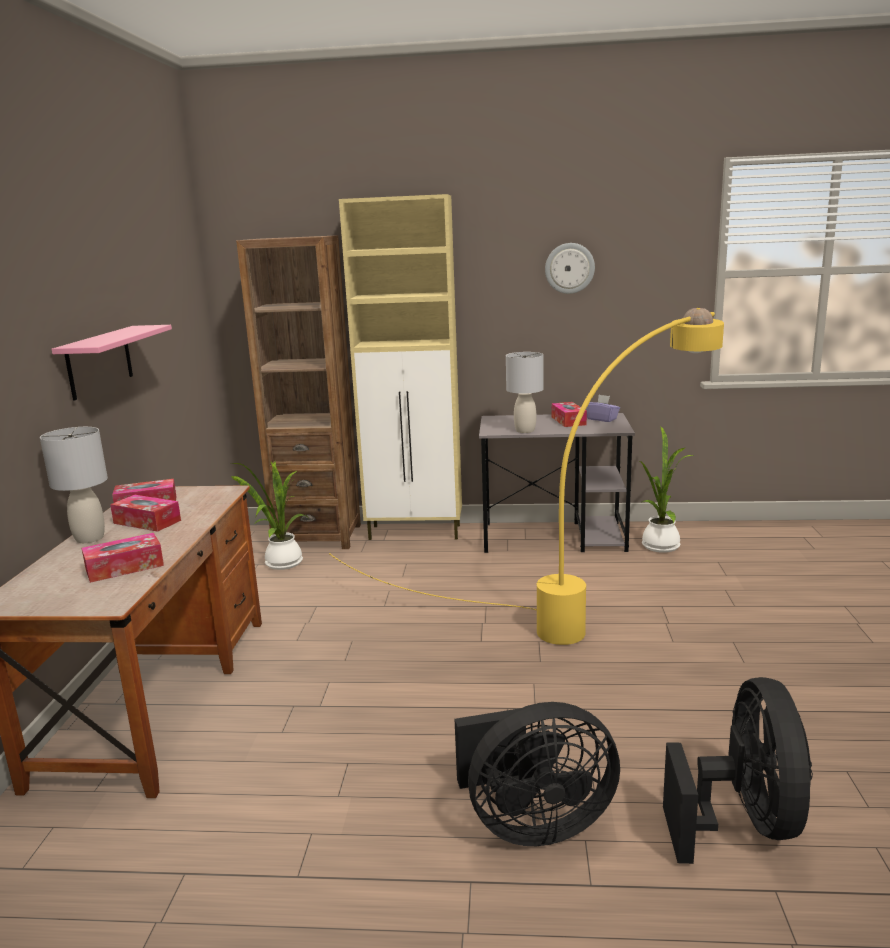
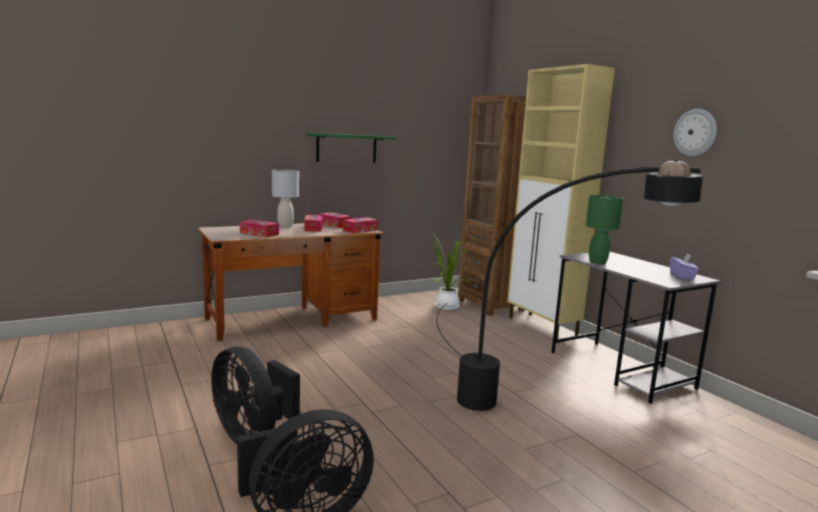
camera: 55 degrees right, 5 degrees down
(99, 362) = (346, 148): pink shelf -> green shelf
(525, 430) = (597, 262): grey table lamp -> green table lamp
(568, 421) = (651, 269): tissue box -> tissue box (360, 230)
(583, 606) = (527, 402): yellow floor lamp -> black floor lamp
(661, 545) = (692, 416): potted plant -> none

